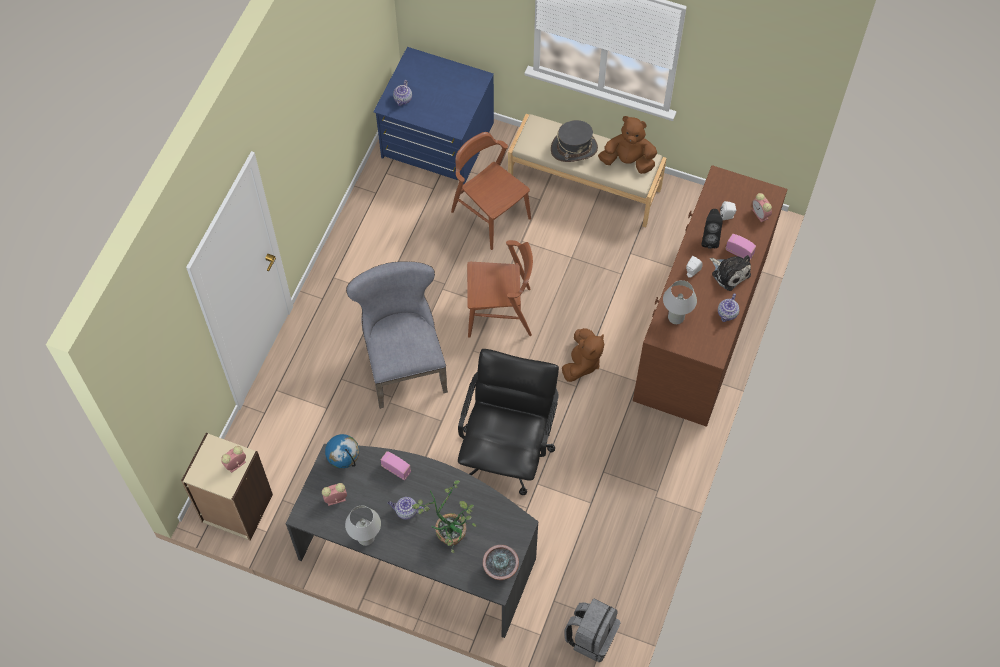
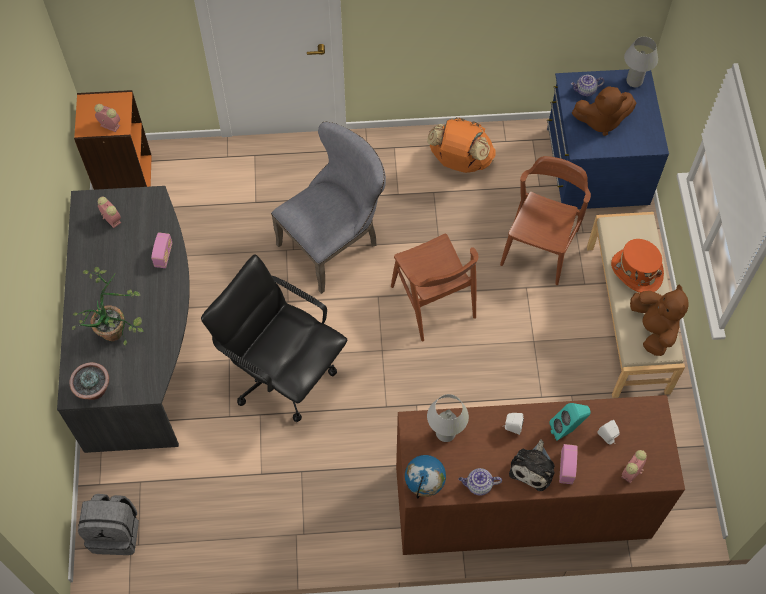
camera: 65 degrees right, 0 degrees up
(236, 509) = (124, 178): beige bookcase -> orange bookcase
(344, 461) = (154, 209): globe -> globe (424, 486)
(366, 537) = (82, 260): white table lamp -> white table lamp (634, 81)
(376, 234) = (460, 161): none -> orange backpack
(406, 511) = (123, 282): teapot -> none
(507, 451) = (282, 372): black office chair -> black office chair turned 135 degrees counterclockwise
(574, 148) = (636, 271): grey hat -> orange hat
(582, 363) = (415, 401): brown plush toy -> brown plush toy (601, 120)
(709, 238) = (567, 429): black speaker -> turquoise speaker

